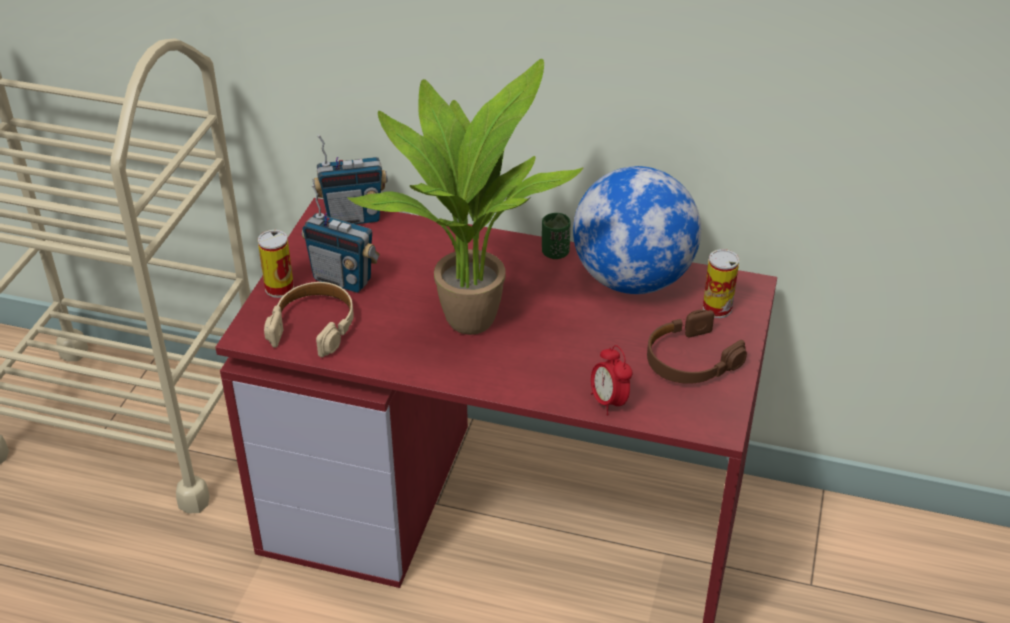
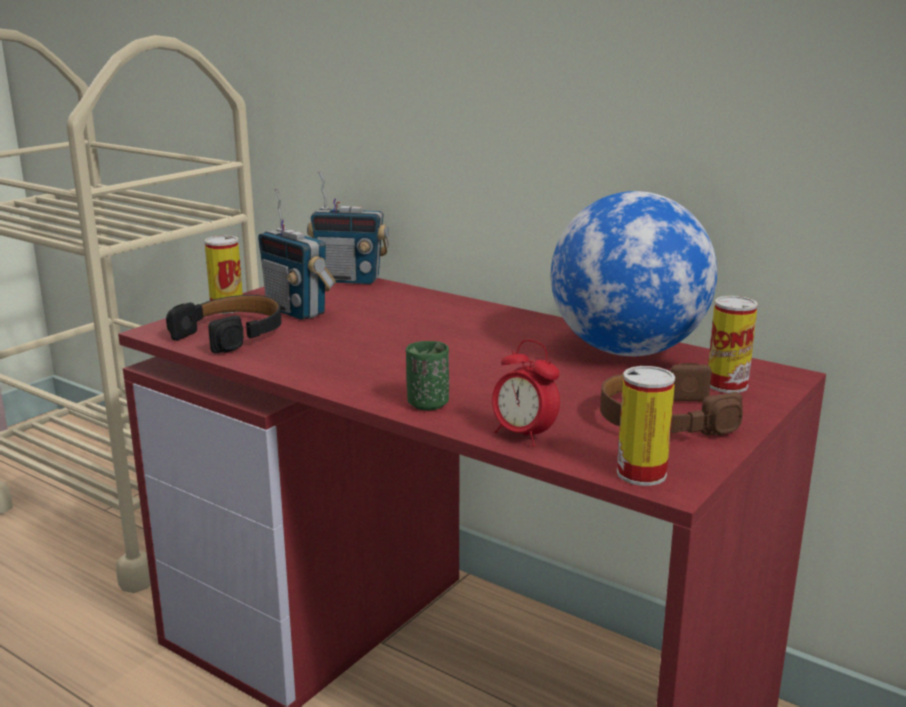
camera: 20 degrees right, 20 degrees down
(314, 326) = (232, 334): beige headphones -> black headphones
(466, 316) = (404, 350): potted plant -> none
(555, 252) = (547, 323): green cup -> green cup (428, 404)
(609, 402) = (523, 436): alarm clock -> alarm clock turned 45 degrees counterclockwise
(699, 422) = (641, 474): none -> can

